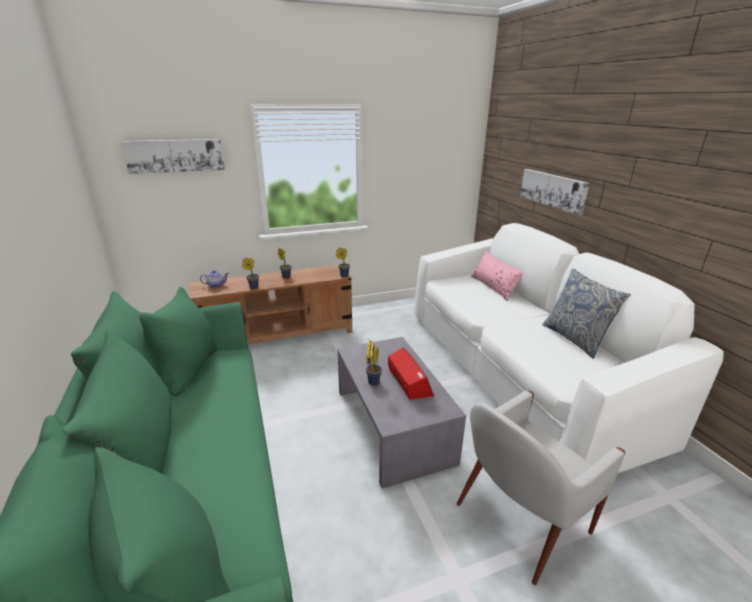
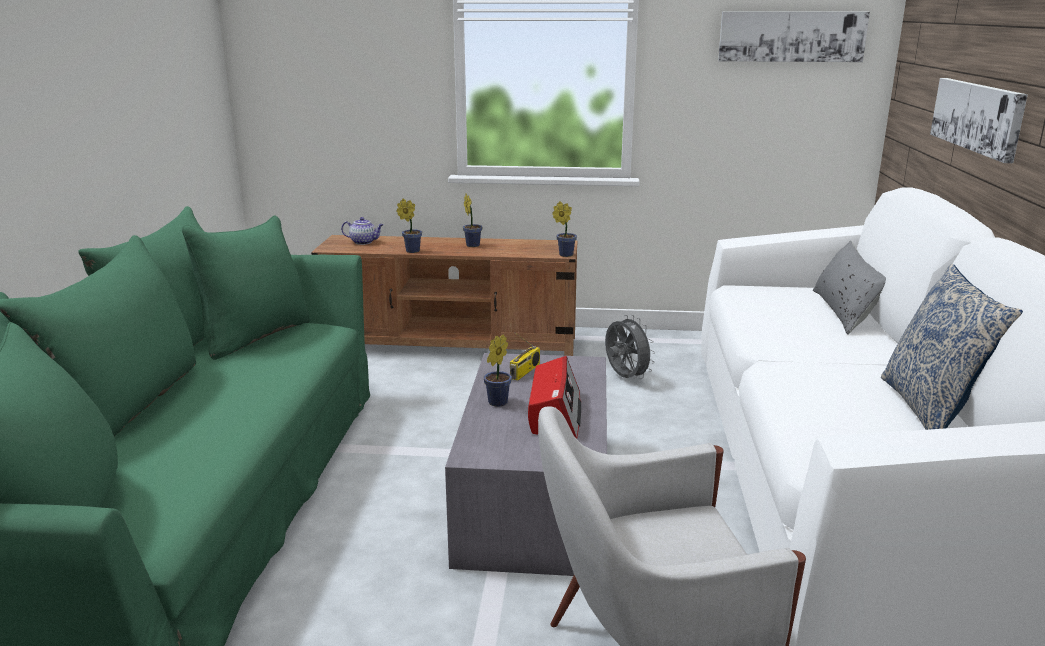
camera: 25 degrees right, 5 degrees down
(175, 155) = (339, 39): picture -> picture (791, 36)
(385, 336) = (625, 378): none -> grey fan
(494, 287) = (845, 311): pink pillow -> grey pillow

